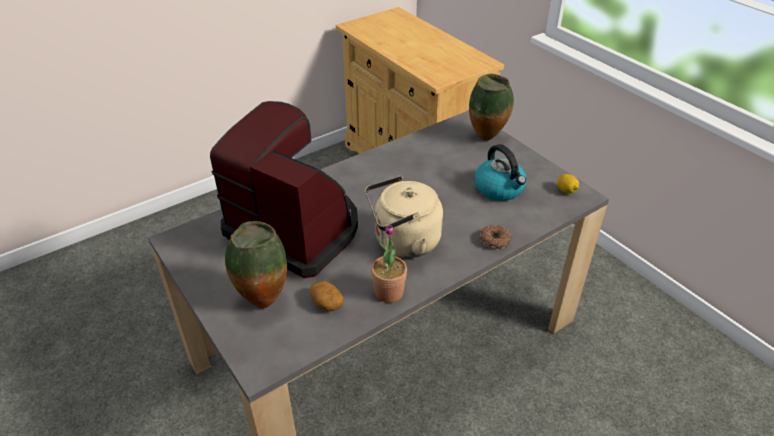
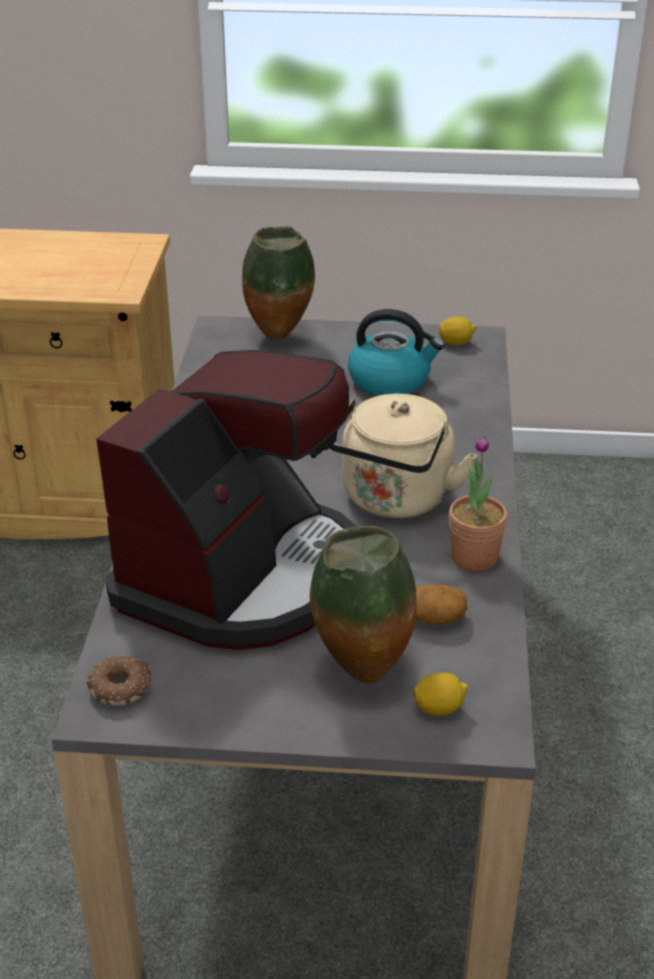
camera: 50 degrees left, 5 degrees down
(261, 339) = (439, 708): none -> lemon
(295, 229) = (244, 575): coffee machine -> coffee machine turned 135 degrees clockwise
(495, 241) = (480, 434): donut -> donut (122, 688)

